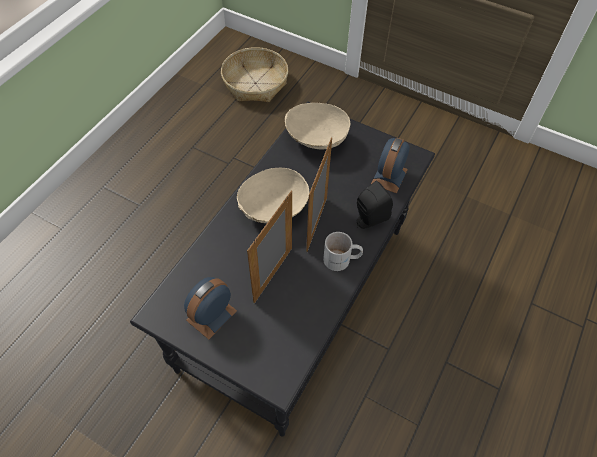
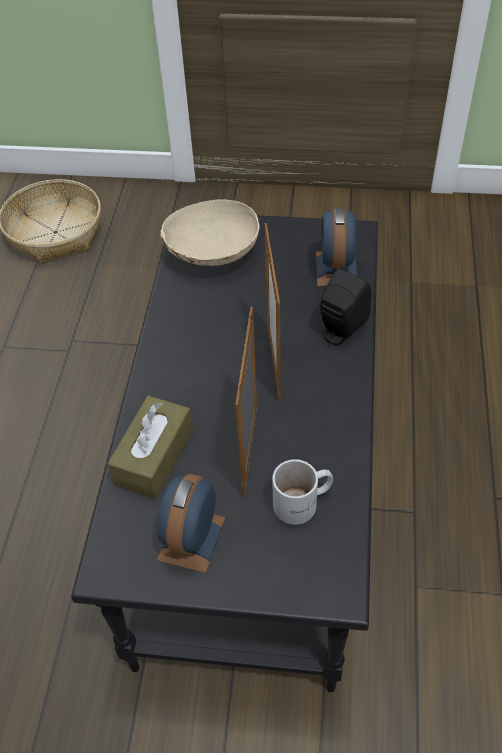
camera: 20 degrees left, 5 degrees down
(215, 257) = (154, 457): none -> brown tissue box
(273, 210) = (203, 365): beige bowl -> none
(342, 260) = (333, 395): white mug -> white mug (303, 503)

